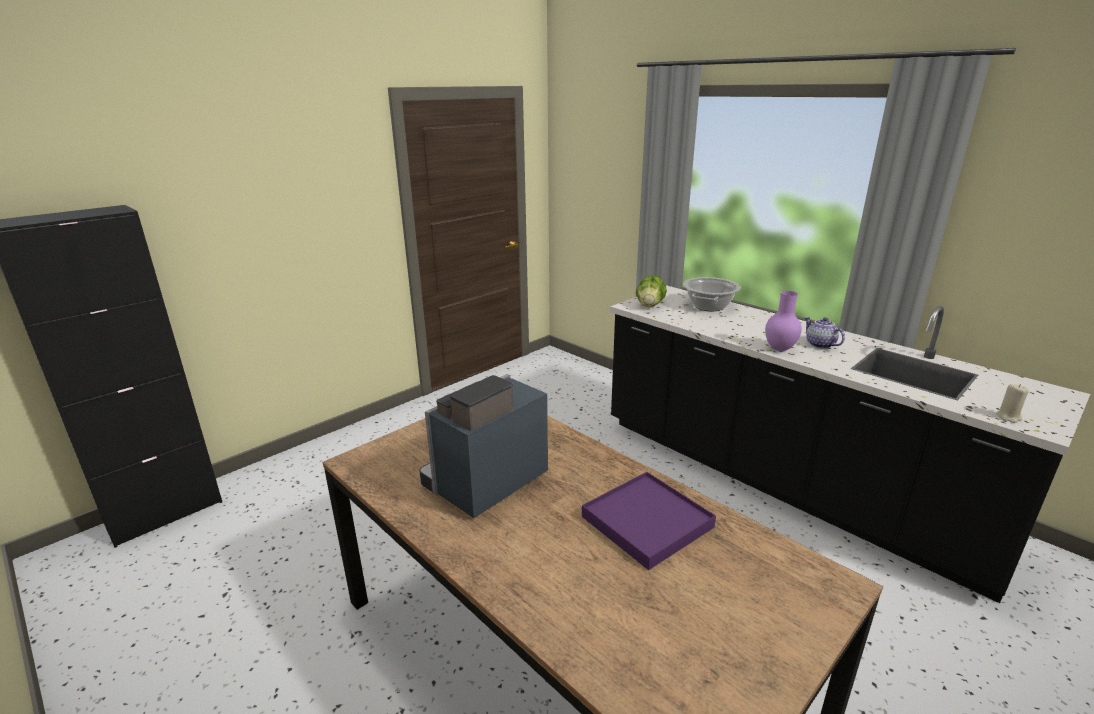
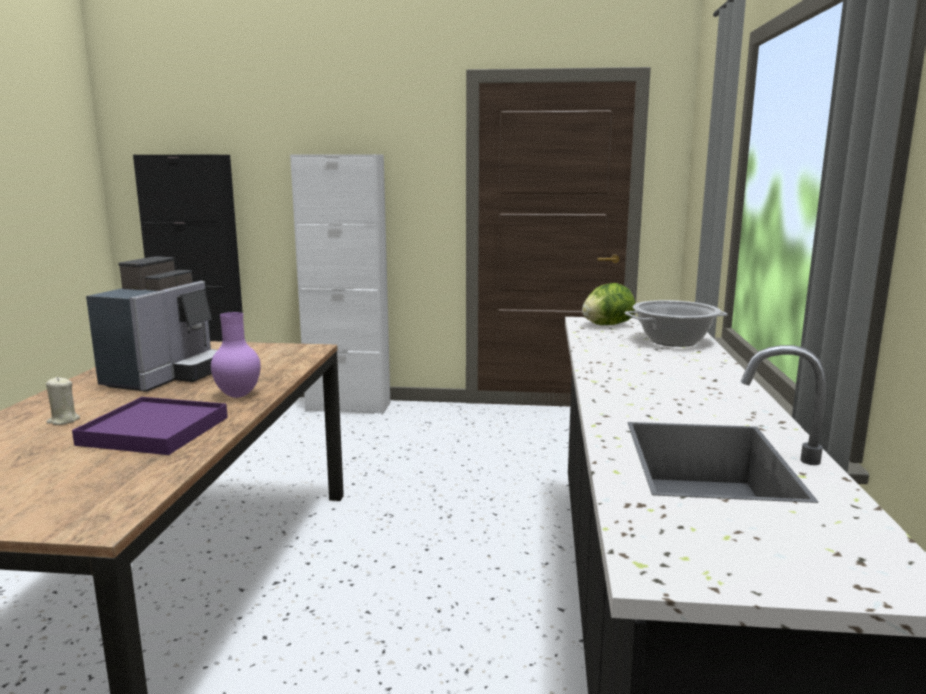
camera: 50 degrees right, 10 degrees down
(337, 444) = (348, 407): none -> white cabinet
(484, 483) = (167, 376): coffee machine -> coffee machine turned 105 degrees clockwise
(780, 349) = (610, 384): purple vase -> purple vase (239, 395)
(819, 344) = (677, 398): teapot -> none
(1008, 417) = (655, 536): beige candle -> beige candle (63, 421)

